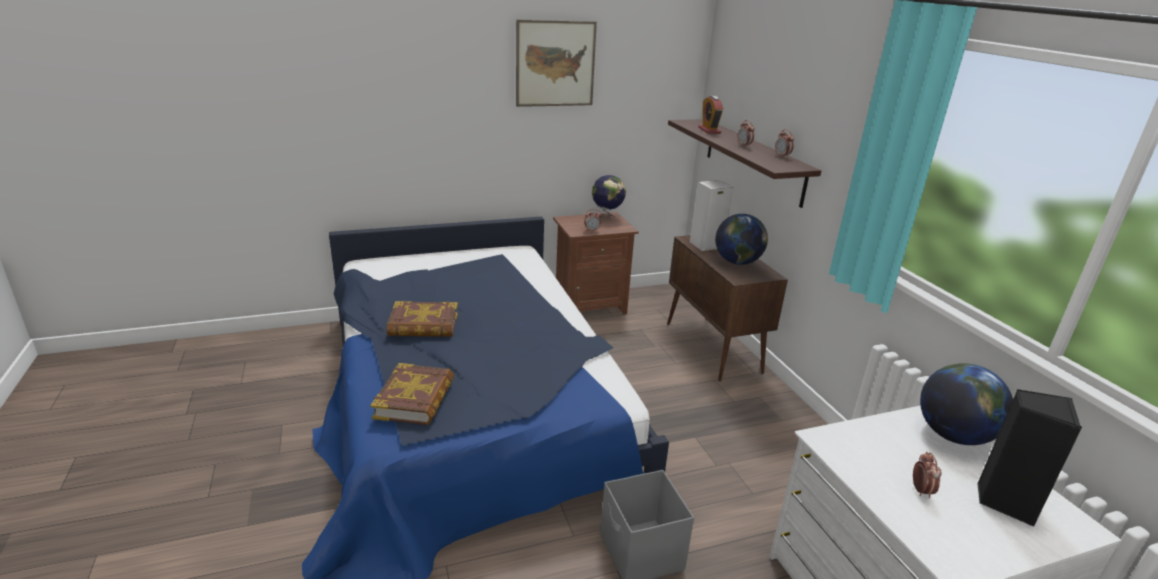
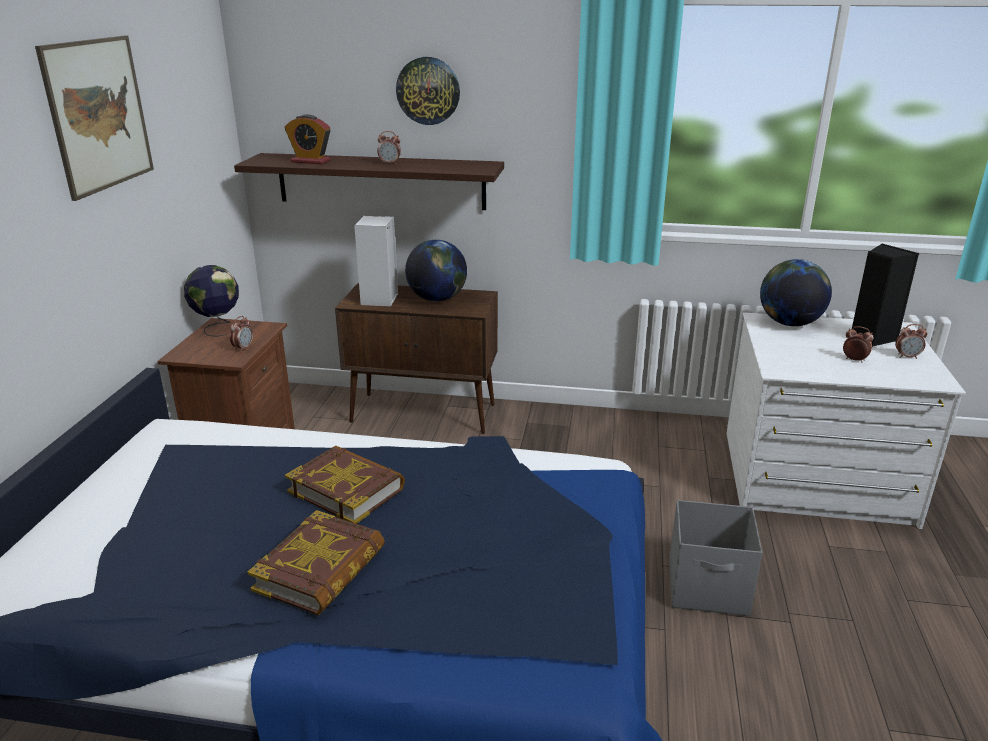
camera: 60 degrees left, 0 degrees up
(415, 399) = (515, 626): book -> book (347, 490)
(782, 156) = (445, 161): alarm clock -> alarm clock (907, 357)
(792, 96) = (428, 91): none -> wall clock

